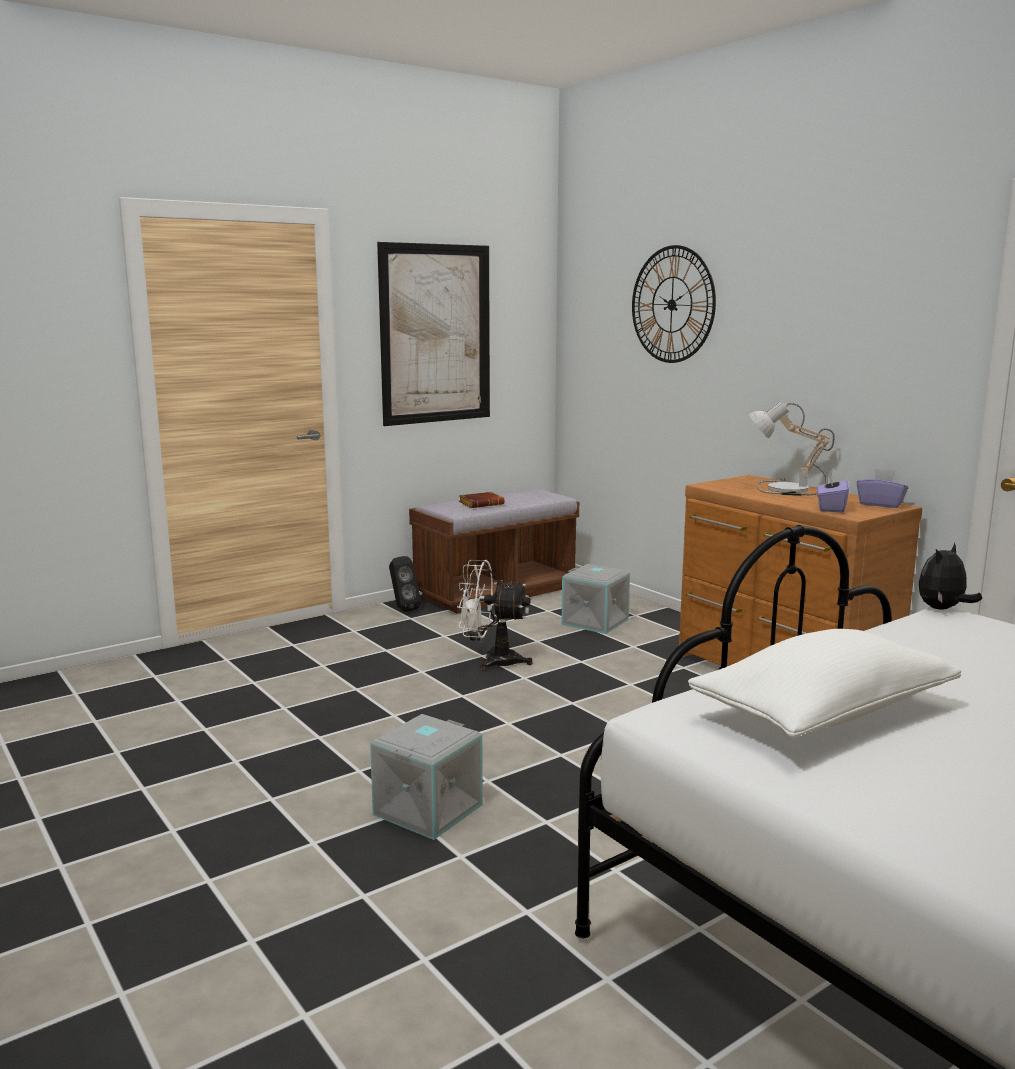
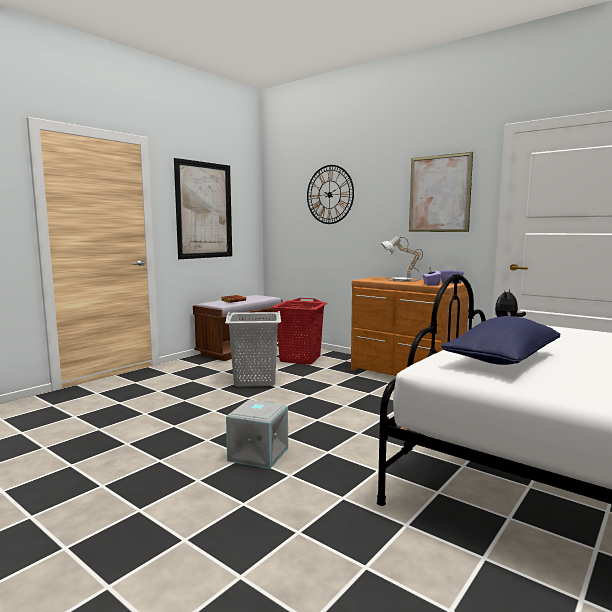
camera: 15 degrees left, 5 degrees down
(402, 609) = (192, 361): black speaker -> none
(491, 661) = (255, 380): white fan -> grey laundry basket
(596, 621) = (300, 359): grey storage box -> red laundry basket
(823, 713) = (502, 360): white pillow -> blue pillow
(874, 318) = (439, 194): none -> picture

